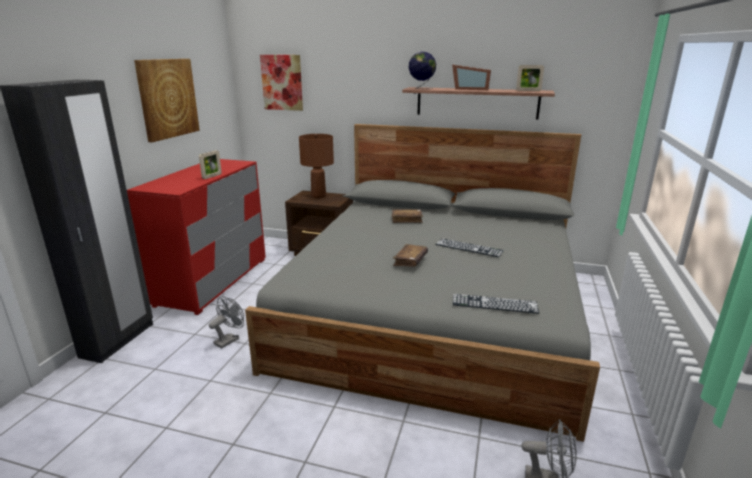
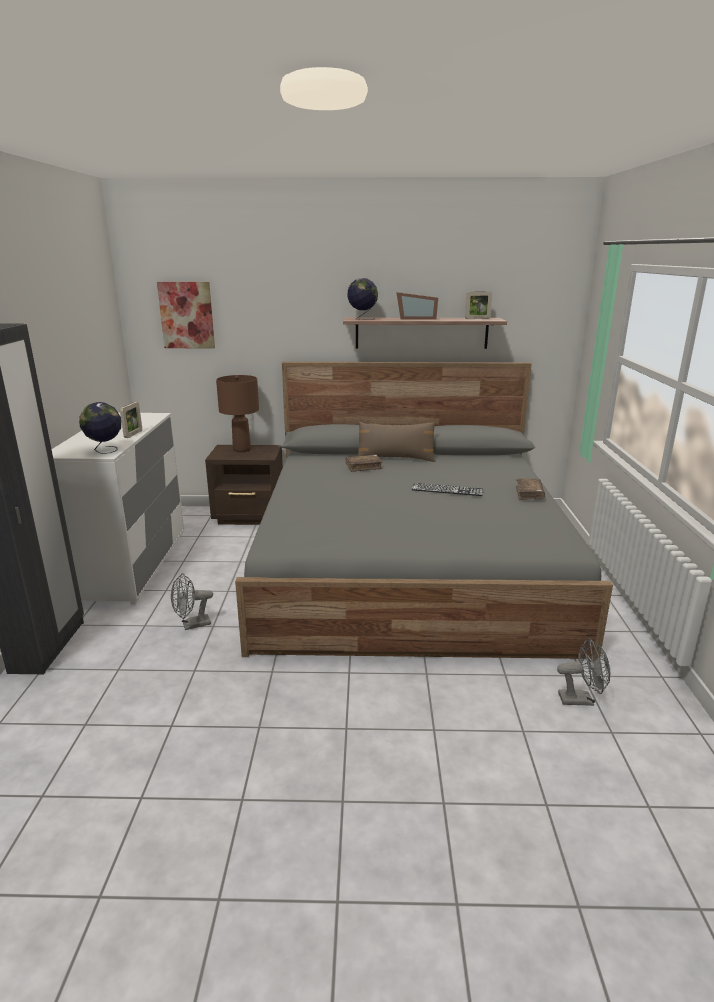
camera: 15 degrees left, 0 degrees up
(168, 98) = (64, 341): picture -> none
(178, 188) = (105, 451): none -> globe
(214, 281) = (132, 564): red dresser -> white dresser
(229, 339) = (192, 625): grey fan -> grey fan turned 135 degrees counterclockwise
(410, 260) = (396, 508): brown book -> brown book (529, 494)
(439, 215) = (395, 459): none -> brown pillow
(494, 304) = (503, 540): keyboard -> none

